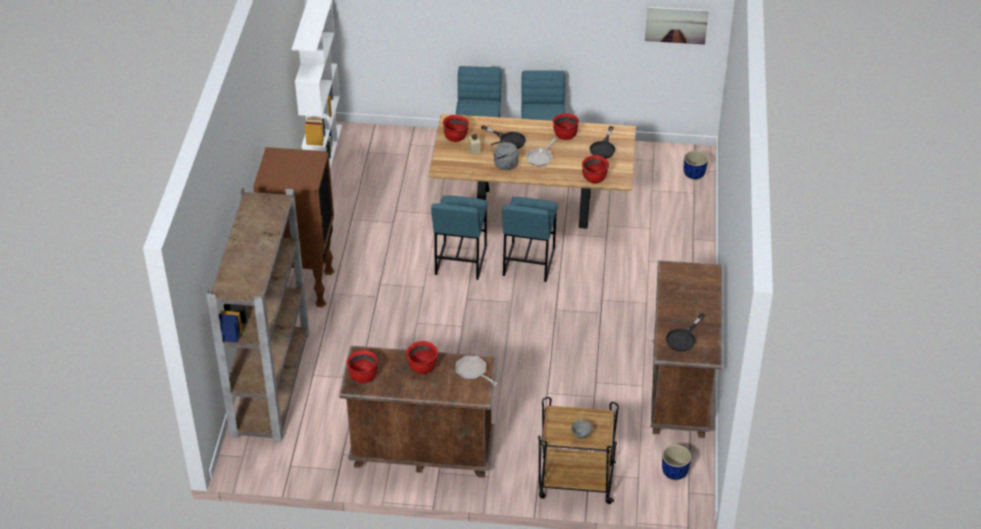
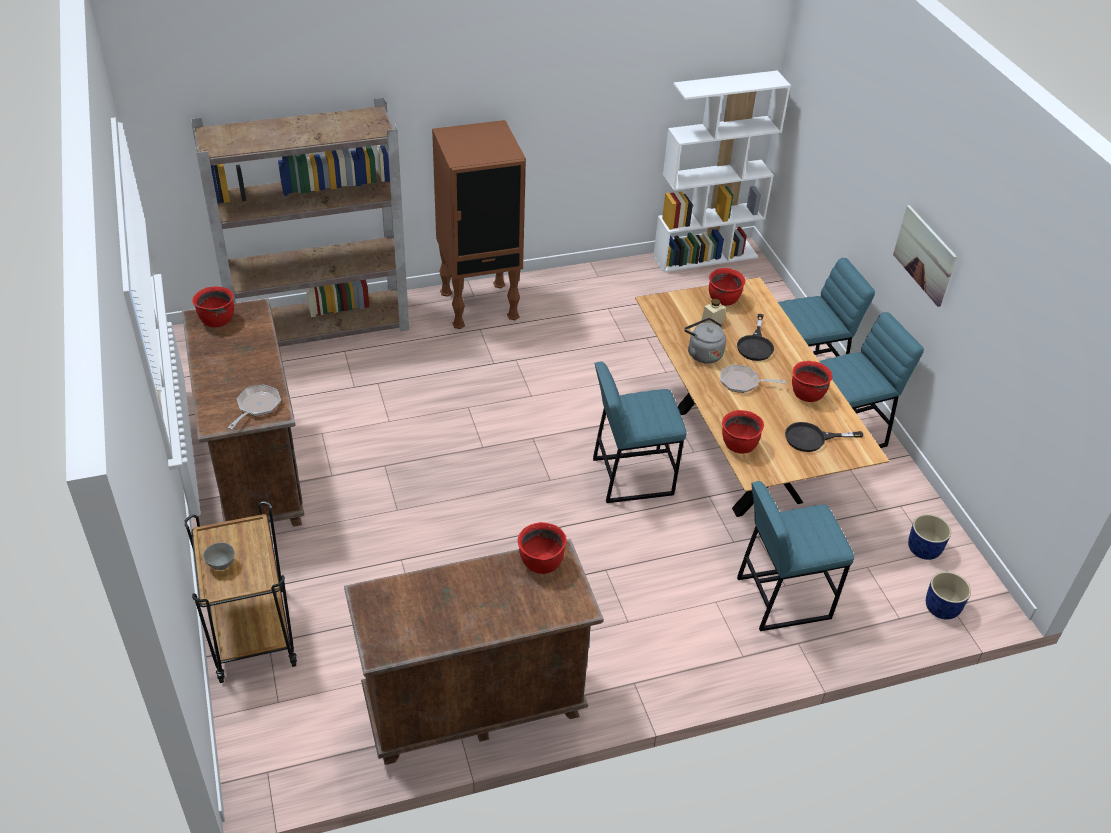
camera: 65 degrees right, 0 degrees up
(422, 368) = (249, 362): red cooking pot -> red cooking pot (541, 563)
(460, 261) = (594, 414): blue stool -> blue stool (781, 598)
(675, 472) = (302, 743): blue planter -> blue planter (923, 549)
(676, 25) = (1057, 386): picture -> picture (924, 255)
(683, 338) = (409, 608): black frying pan -> none

